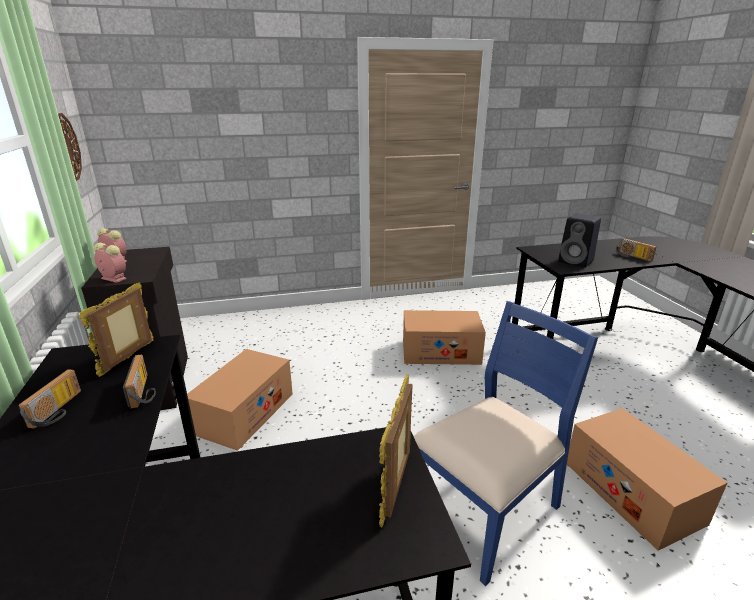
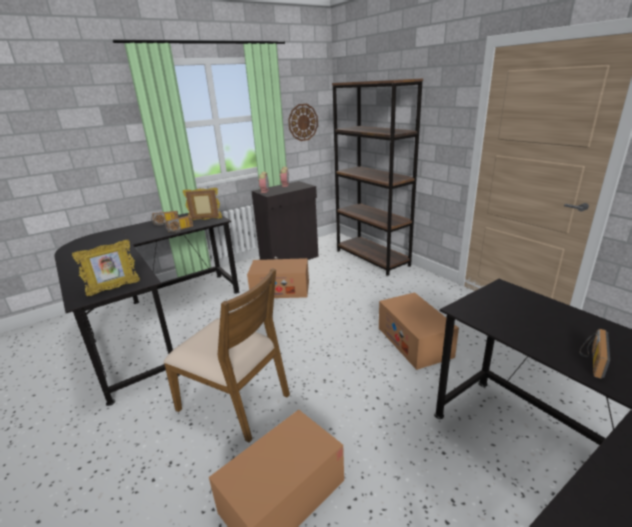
camera: 70 degrees right, 0 degrees up
(251, 322) = (372, 258): none -> brown bookcase
(396, 486) = (114, 288): picture frame -> picture frame turned 150 degrees clockwise
(486, 508) = (235, 401): blue chair -> brown chair
(577, 262) = (498, 316): black speaker -> none

